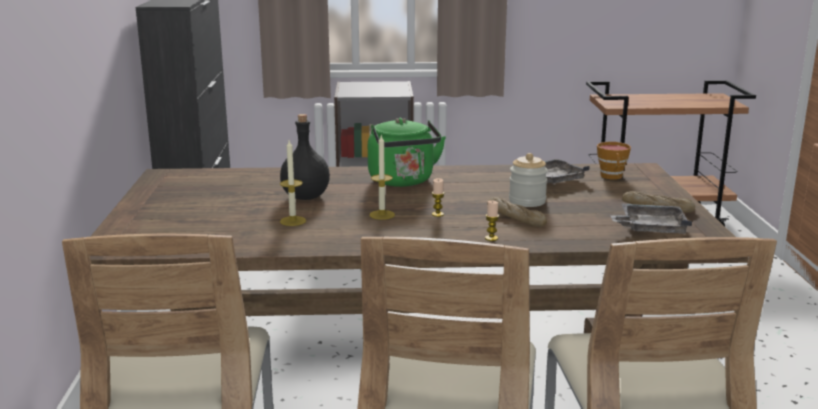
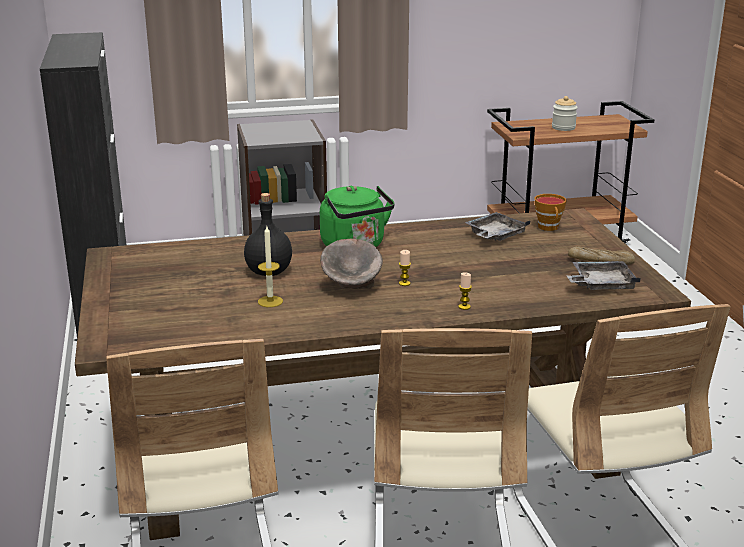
camera: 10 degrees left, 5 degrees up
(382, 215) = (352, 288): candle -> grey bowl
(515, 218) = (478, 282): bread -> none
(527, 201) = (481, 262): jar -> jar (563, 128)

